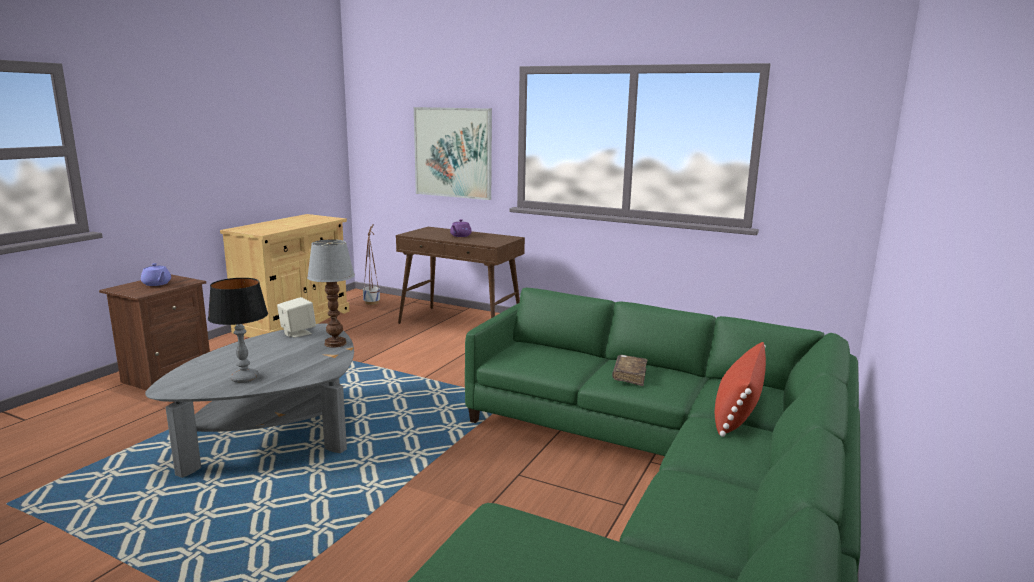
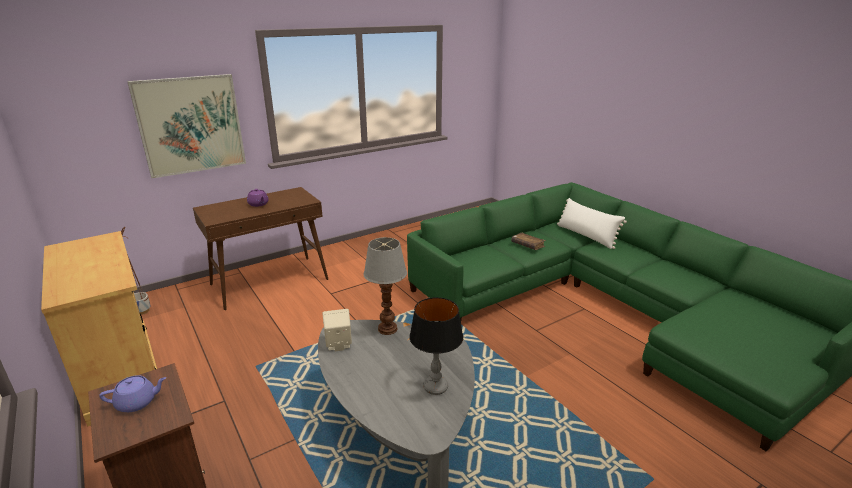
camera: 60 degrees left, 10 degrees up
(737, 410) = (586, 236): red pillow -> white pillow

